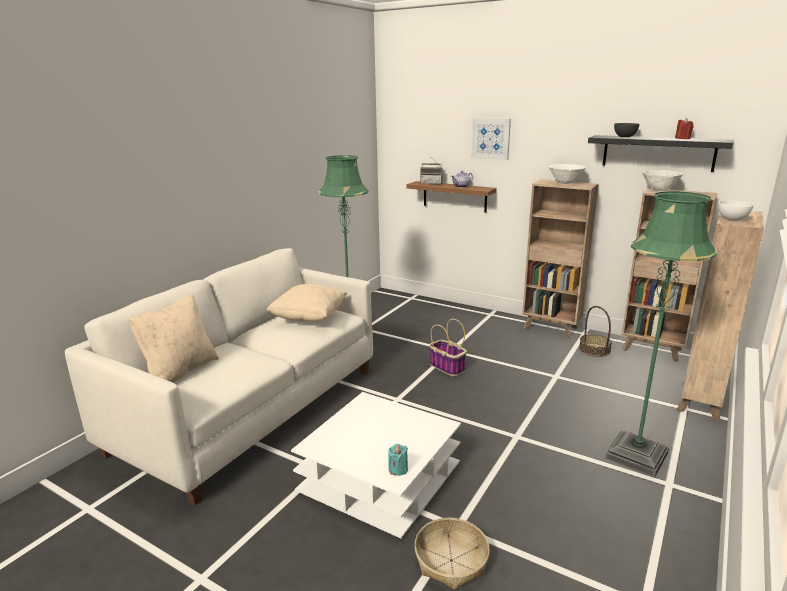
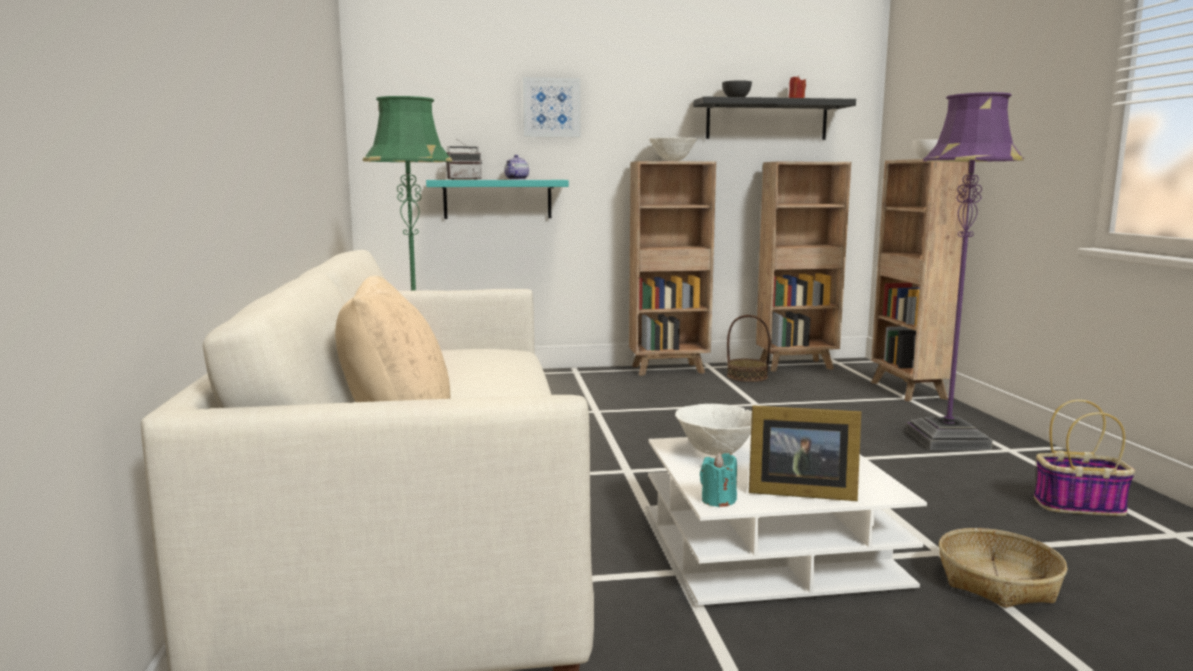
camera: 40 degrees left, 10 degrees down
(309, 318) = (469, 356): beige pillow -> none
(356, 456) = (797, 491): none -> picture frame
(398, 469) = (870, 484): turquoise candle -> turquoise candle (718, 500)
(447, 367) = (626, 426): basket -> basket (1079, 505)
(454, 196) = (497, 199): brown shelf -> turquoise shelf
(636, 455) = (947, 440): green floor lamp -> purple floor lamp
(659, 190) = (784, 161): white bowl -> white bowl (715, 453)

